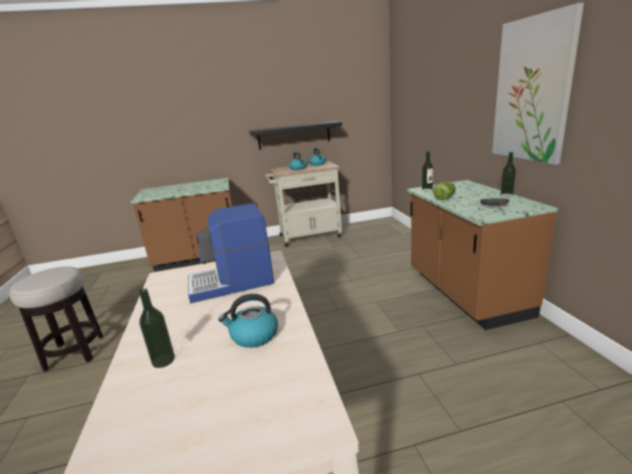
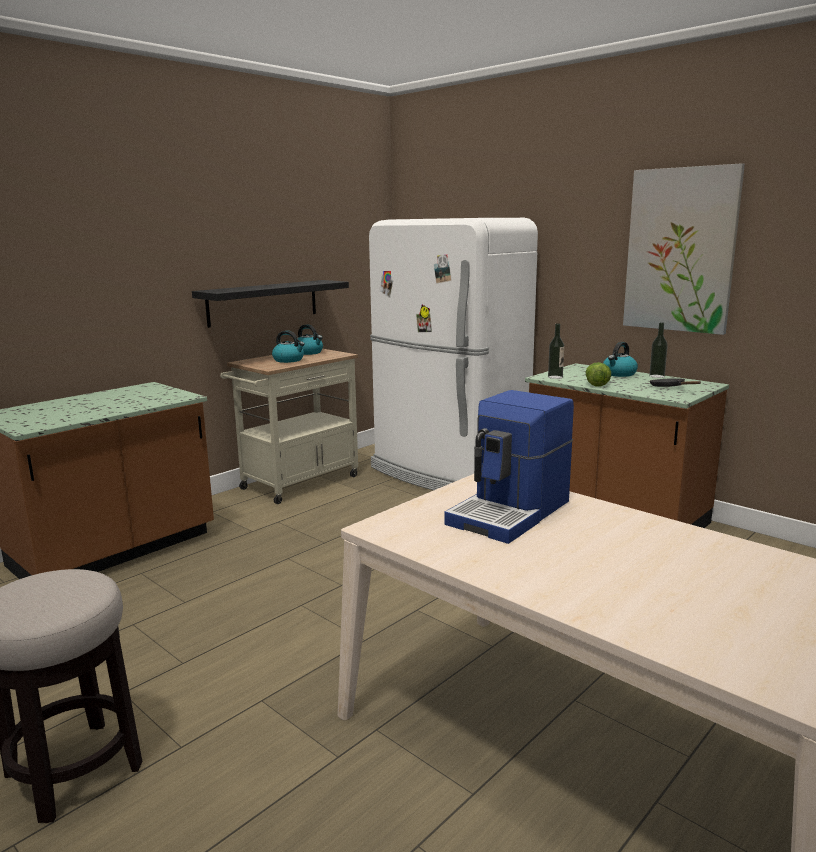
camera: 35 degrees left, 5 degrees down
(163, 360) = (621, 597): bottle -> none
(253, 336) = (666, 550): kettle -> kettle (619, 374)
(392, 243) = (447, 472): none -> white fridge

